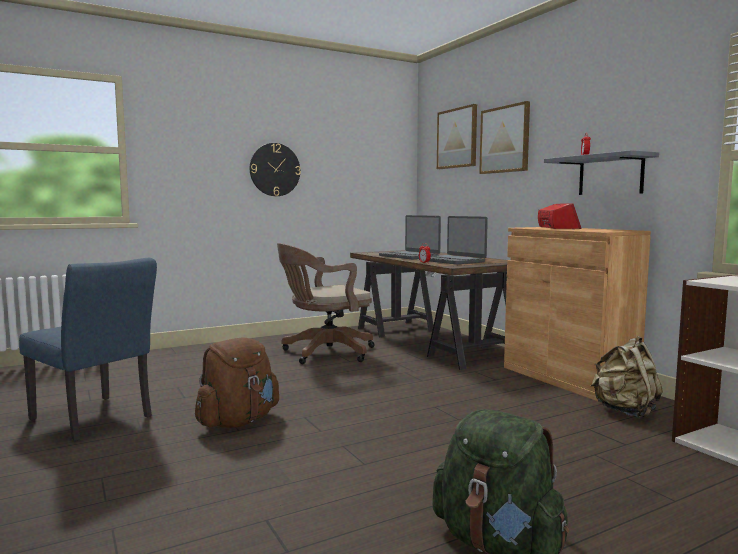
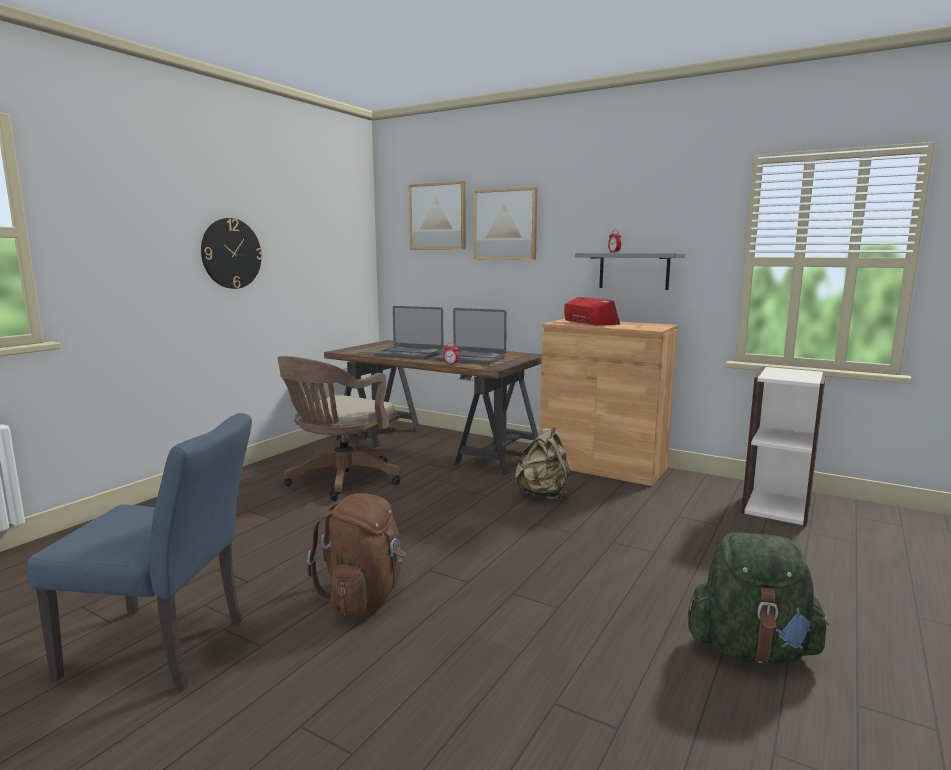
camera: 30 degrees left, 5 degrees up
(625, 411) = (681, 492): beige backpack -> beige backpack (543, 495)

